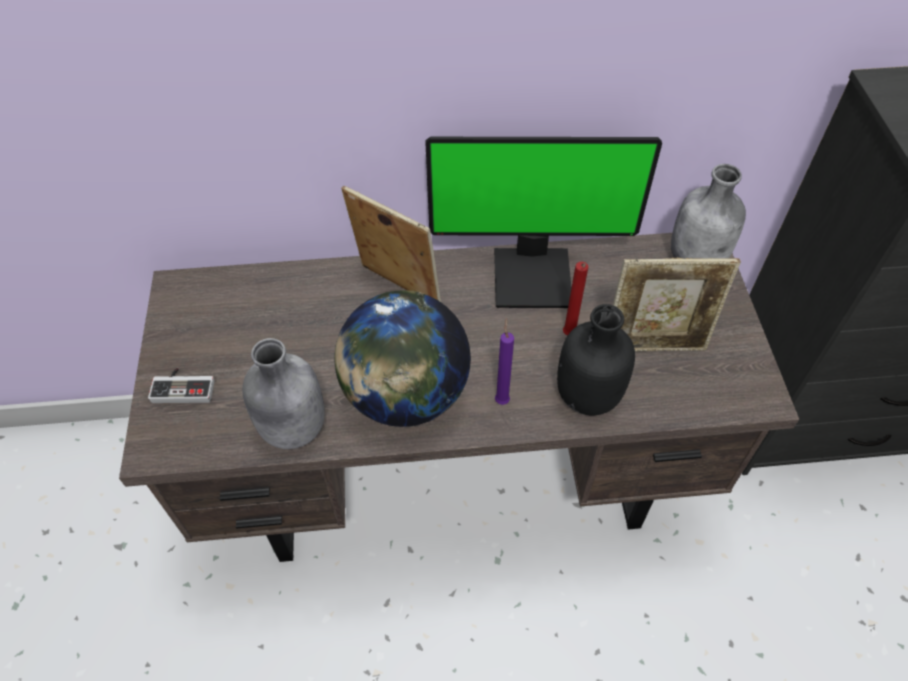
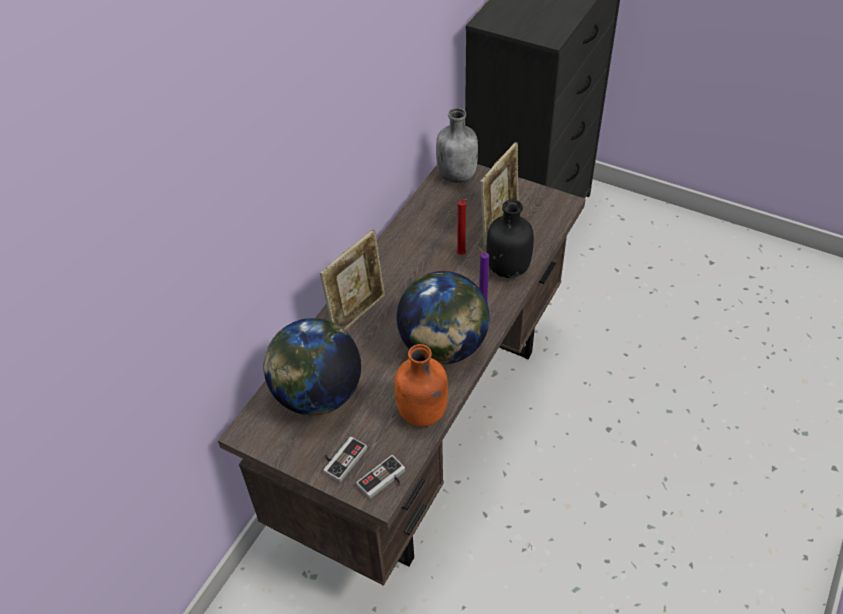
camera: 55 degrees left, 5 degrees down
(173, 444) = (384, 482): none -> game controller
(259, 317) = (317, 395): none -> globe
(292, 428) = (422, 413): grey bottle -> orange bottle
(397, 288) = (358, 313): picture frame -> picture frame turned 150 degrees clockwise
(533, 275) = (406, 247): monitor -> none

